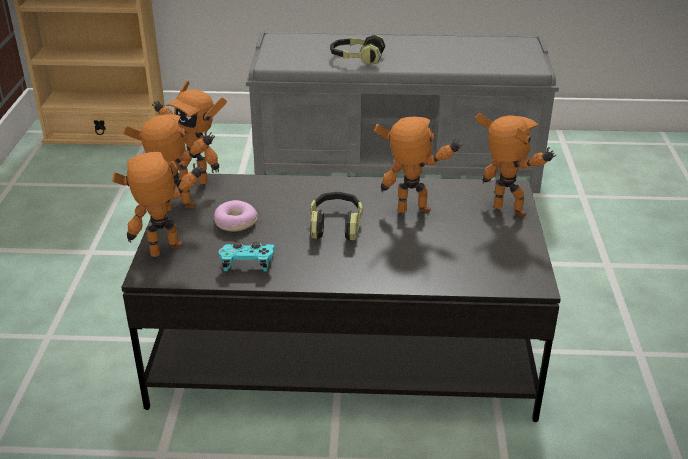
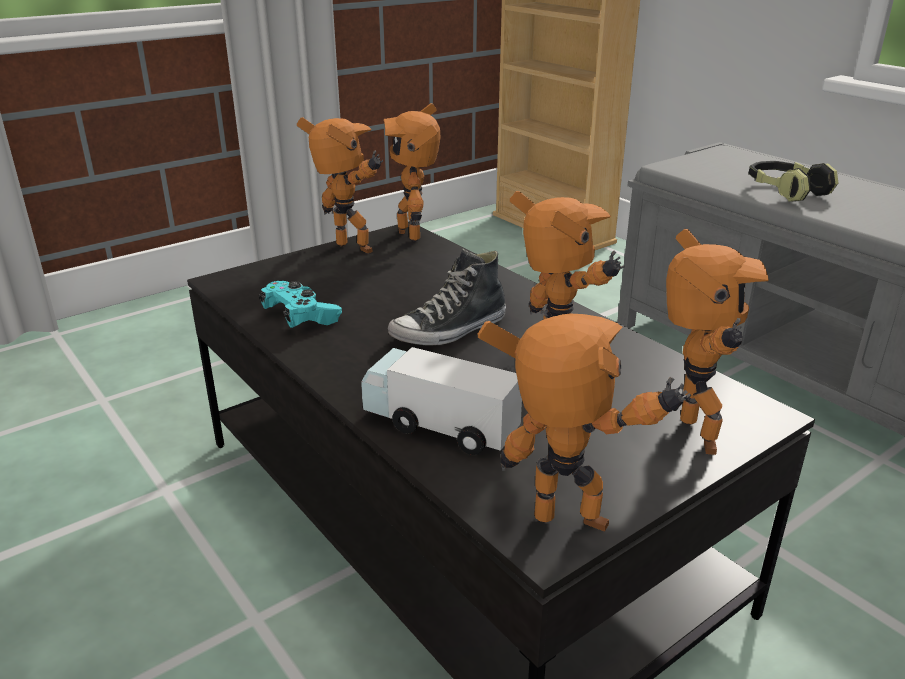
camera: 50 degrees right, 5 degrees down
(170, 253) = (270, 275): toy robot -> toy robot (570, 530)
(235, 223) = (369, 280): donut -> none
(335, 225) = (449, 331): headphones -> shoe
(421, 269) = (440, 424): none -> toy truck

